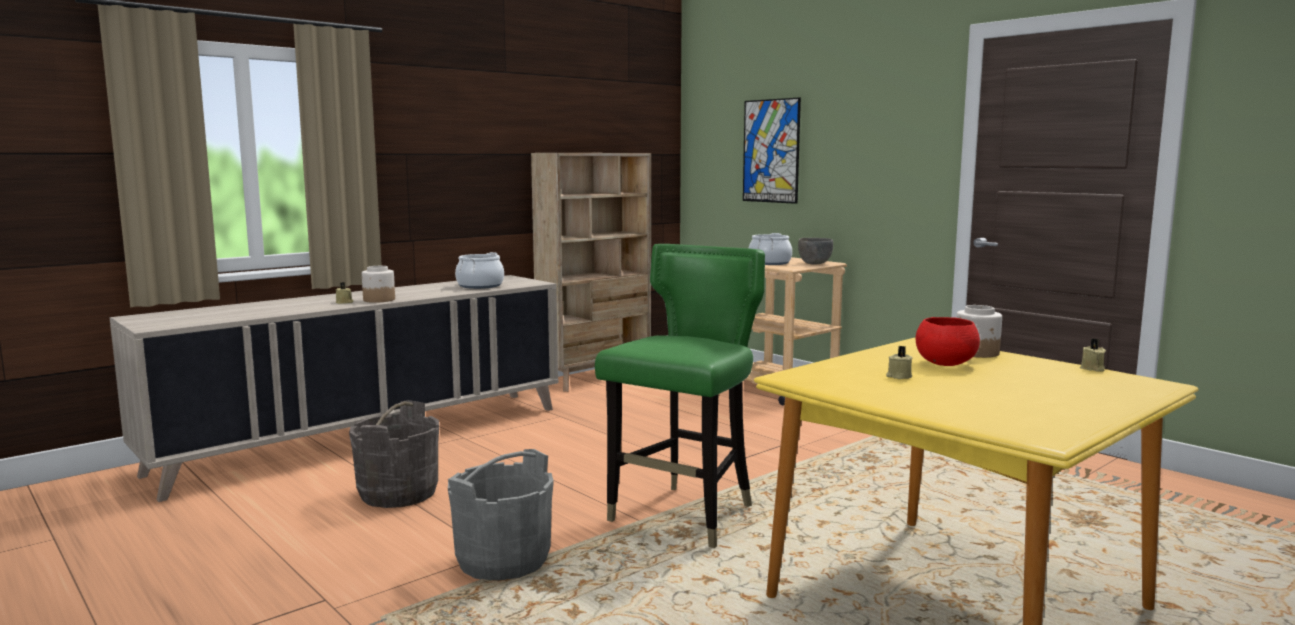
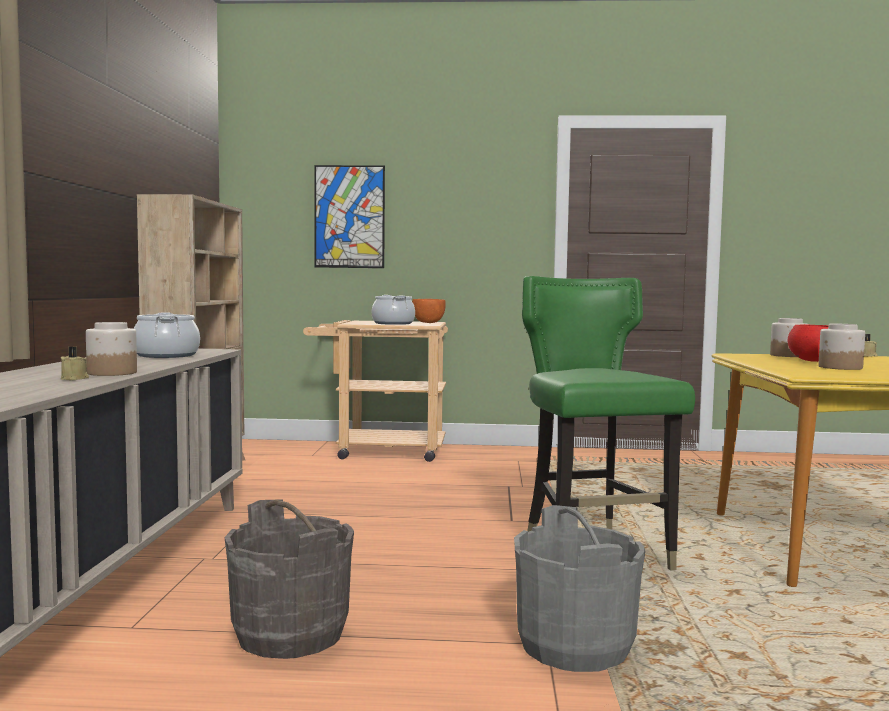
camera: 45 degrees left, 5 degrees down
(814, 263) = (428, 322): grey bowl -> orange bowl
(898, 376) = (840, 367): beige candle -> jar

